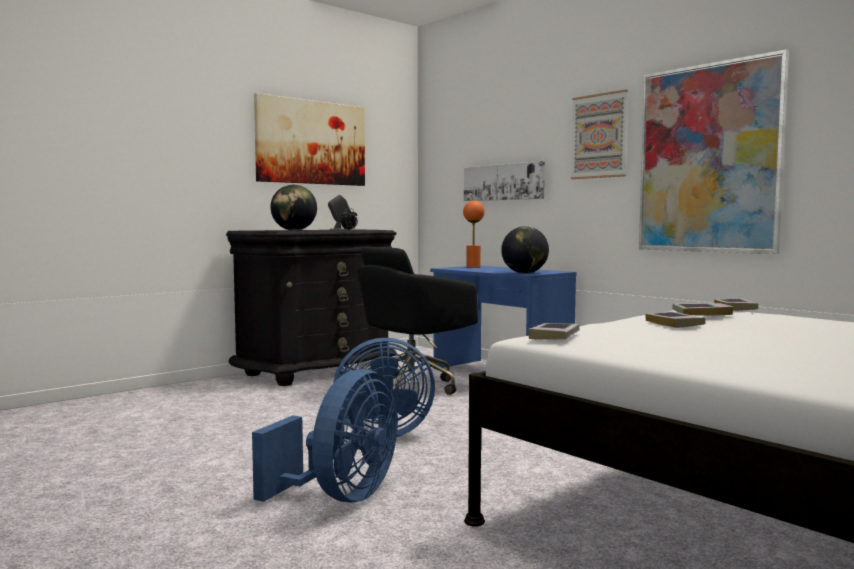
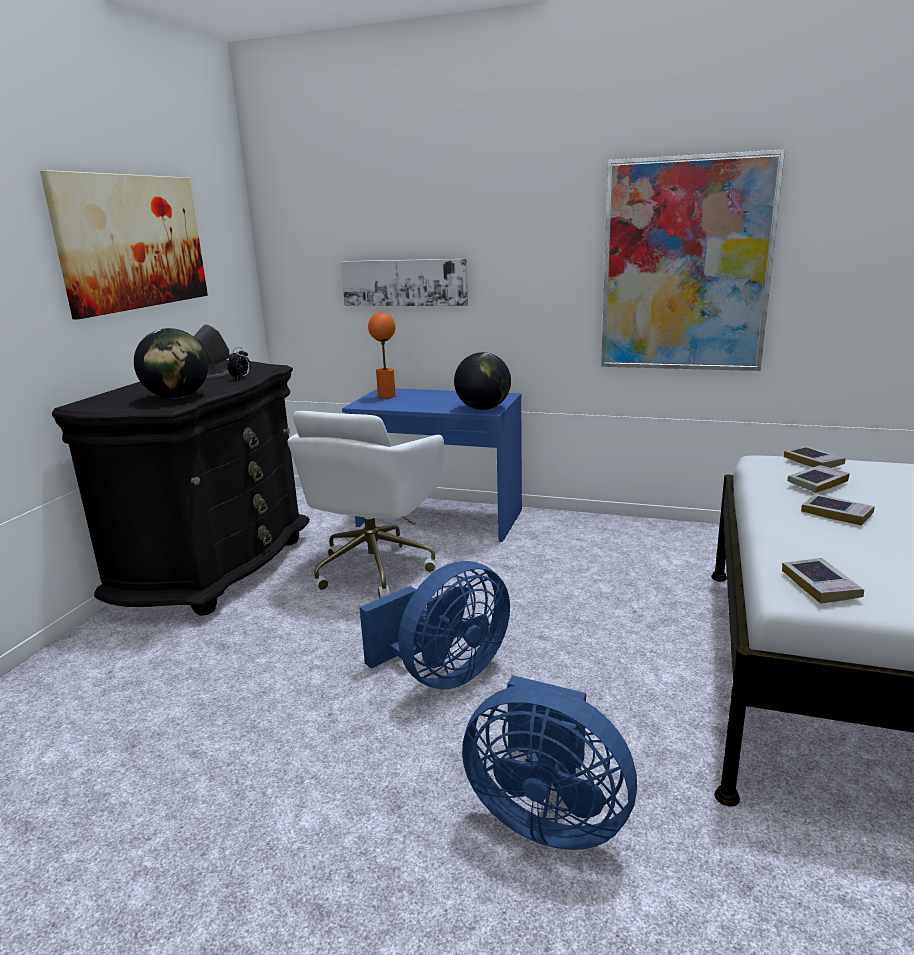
camera: 30 degrees left, 15 degrees up
(341, 496) = (547, 816): blue fan -> blue fan turned 120 degrees clockwise
(415, 387) = (376, 568): black office chair -> white office chair
(599, 136) = (544, 231): picture -> none

